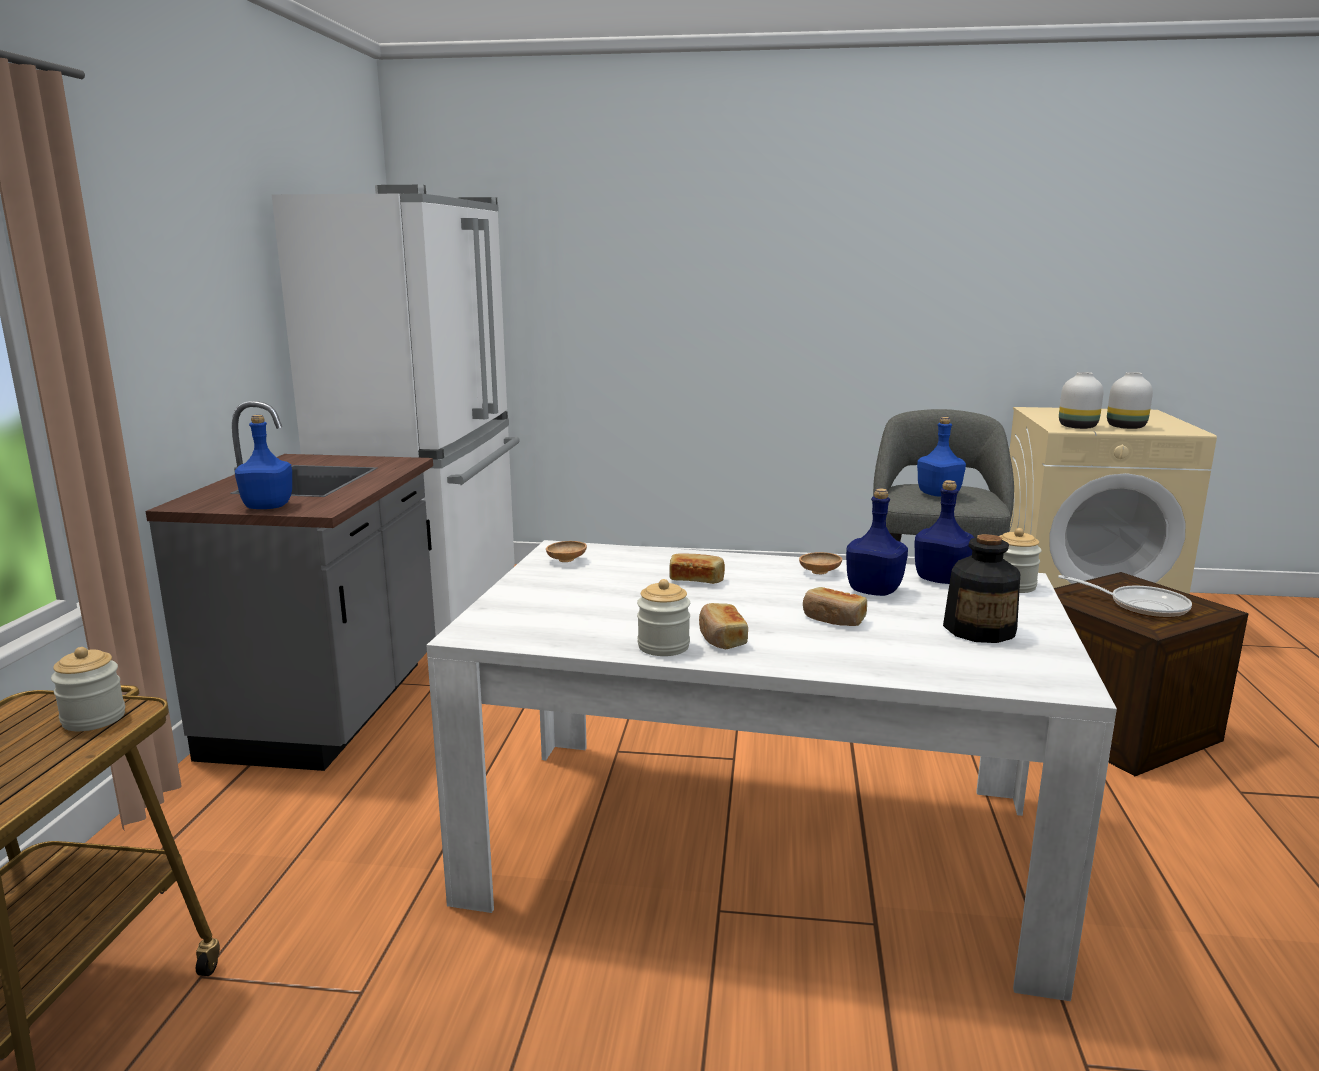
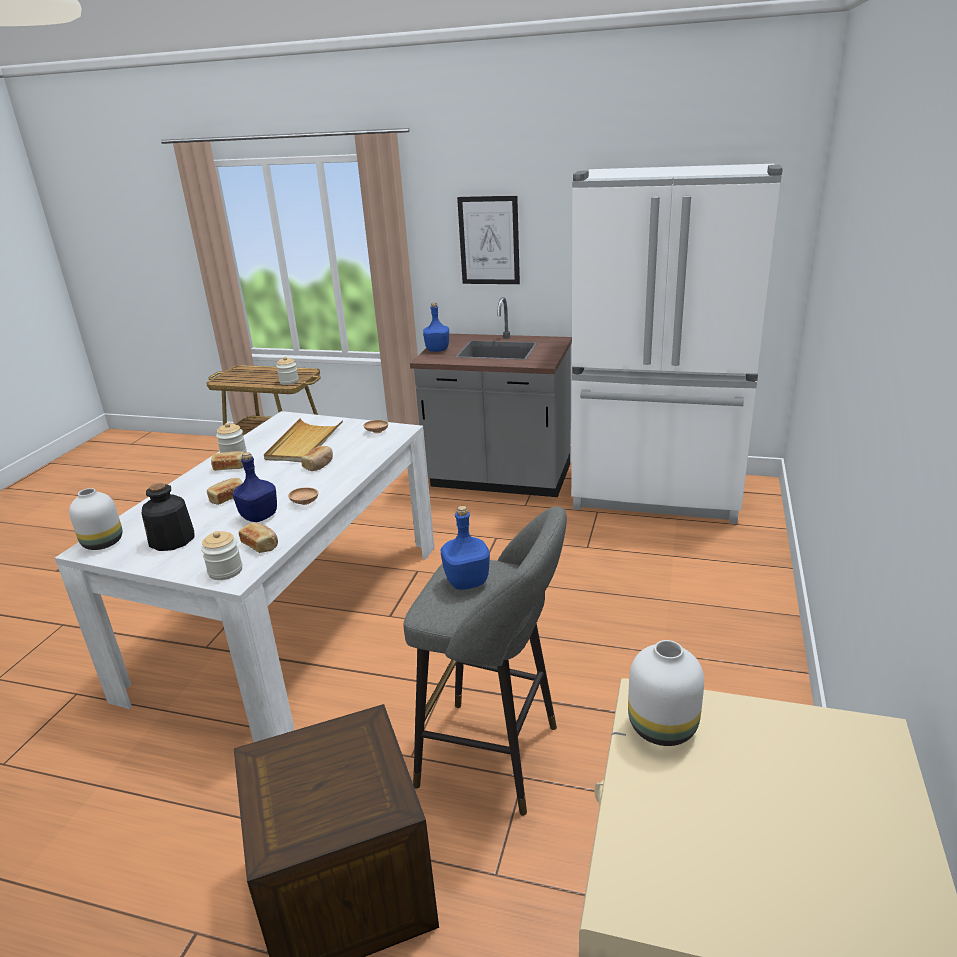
camera: 100 degrees right, 10 degrees up
(178, 312) = (489, 241): none -> picture
(612, 600) = (304, 443): none -> beige tray
(941, 579) = (261, 545): blue bottle -> bread
(1126, 427) = (668, 802): white vase -> white vase (103, 543)
(1141, 606) = (312, 779): frying pan -> none

